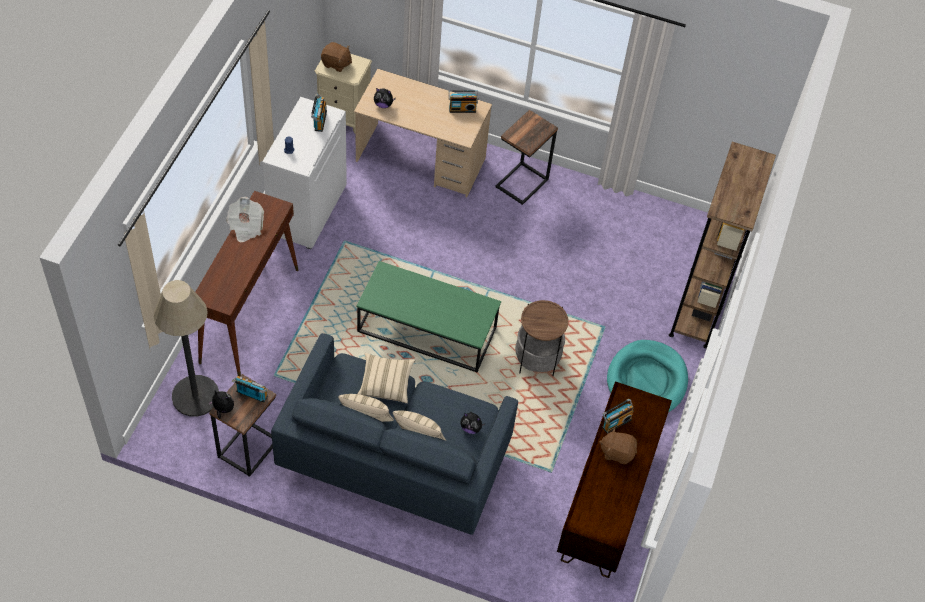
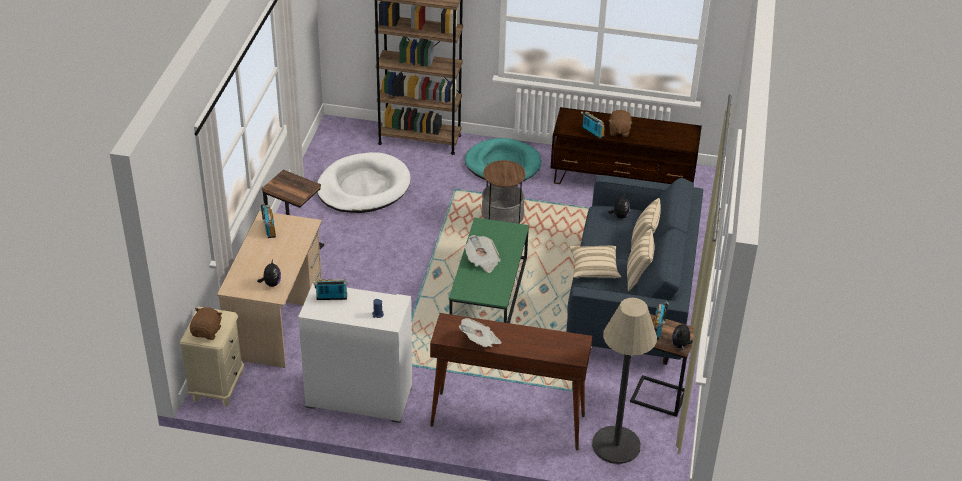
camera: 95 degrees left, 15 degrees down
(428, 296) = (482, 261): none -> newspaper
(614, 246) = (363, 187): none -> white dog bed

